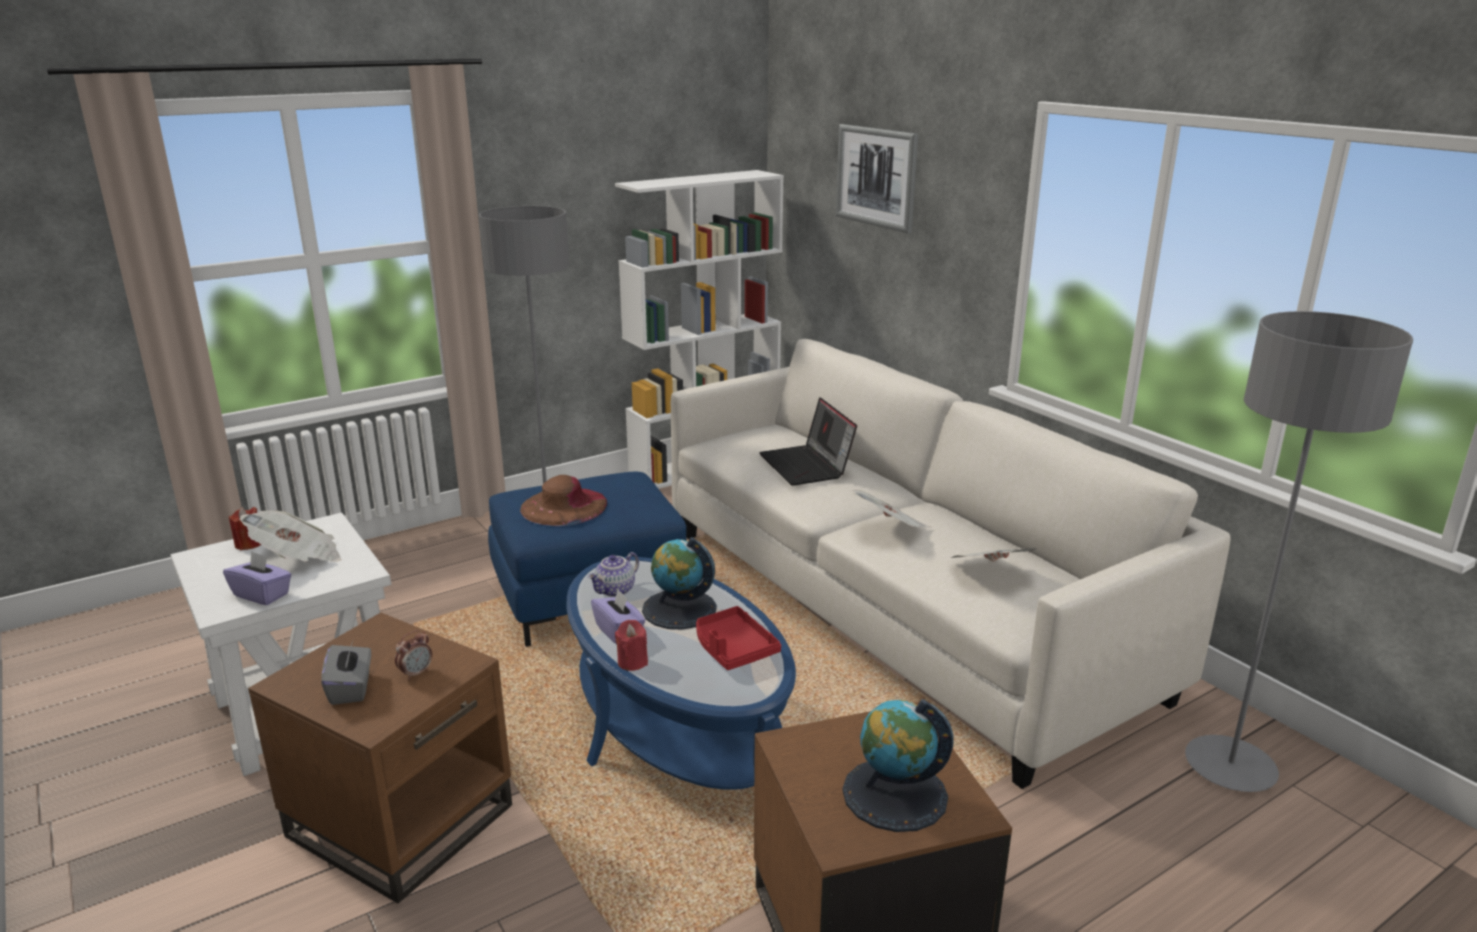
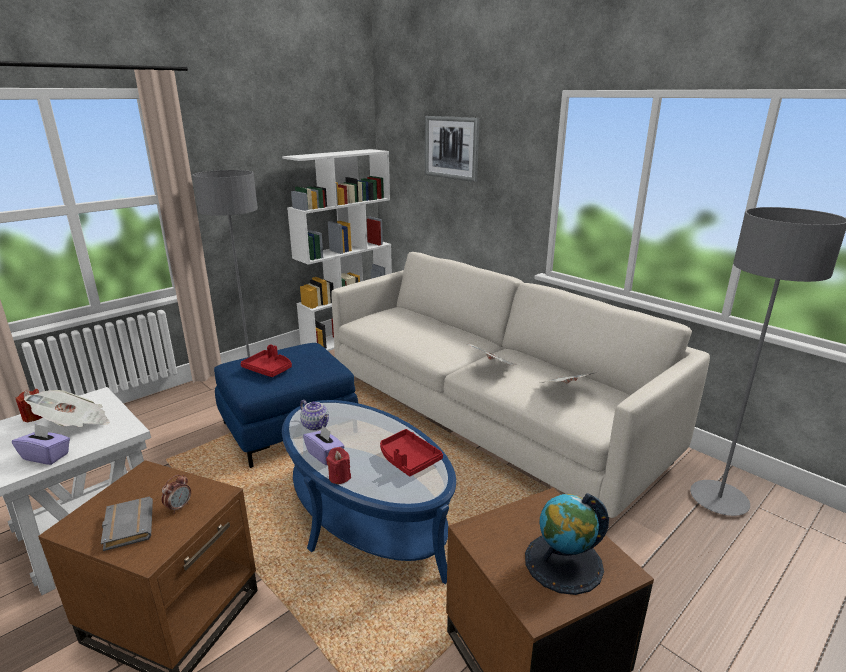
camera: 10 degrees left, 0 degrees up
(351, 688) = (127, 526): grey tissue box -> grey book
(564, 506) = (269, 369): brown hat -> red tray
(615, 591) = (316, 425): teapot -> teapot turned 75 degrees counterclockwise
(679, 609) = (363, 434): globe -> none
(807, 466) = (426, 331): laptop -> none

